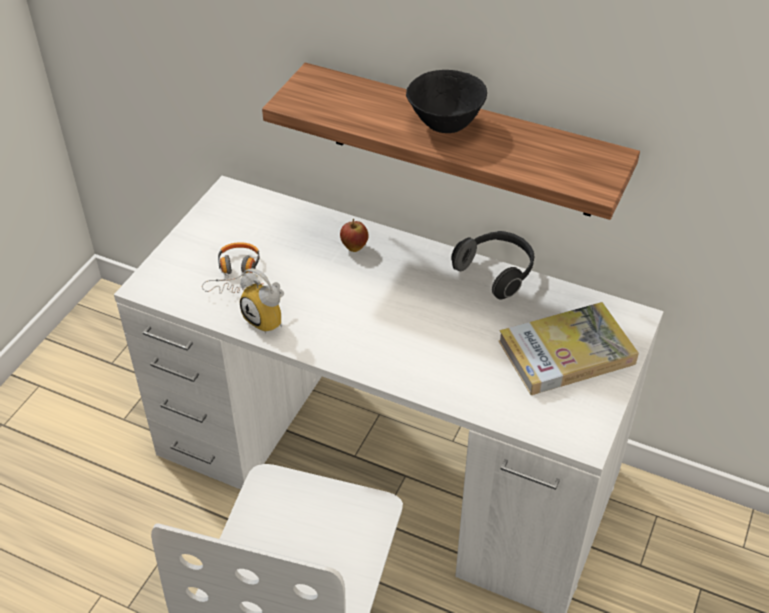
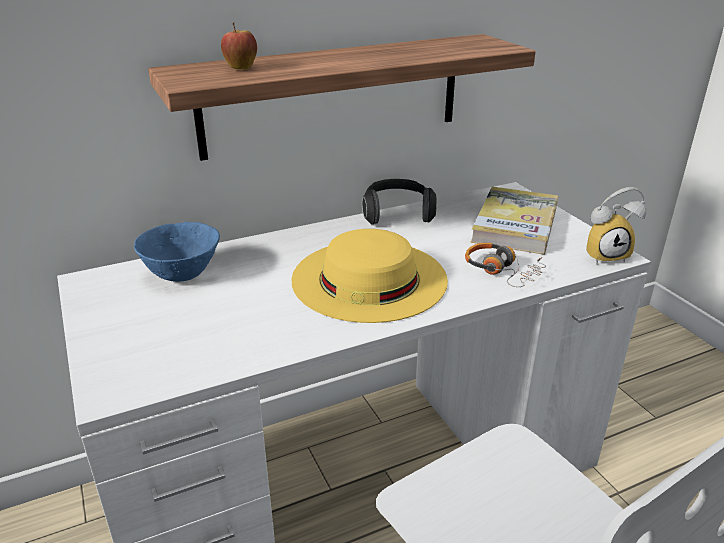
camera: 50 degrees left, 15 degrees down
(236, 275) = (199, 326): headphones -> headphones (502, 271)
(269, 319) = (288, 334): alarm clock -> alarm clock (605, 255)
(280, 227) = (183, 275): none -> blue bowl
(354, 247) = (273, 254): apple -> apple (241, 69)
(376, 316) = (369, 279): none -> yellow hat
(444, 125) = (346, 57): black bowl -> none

